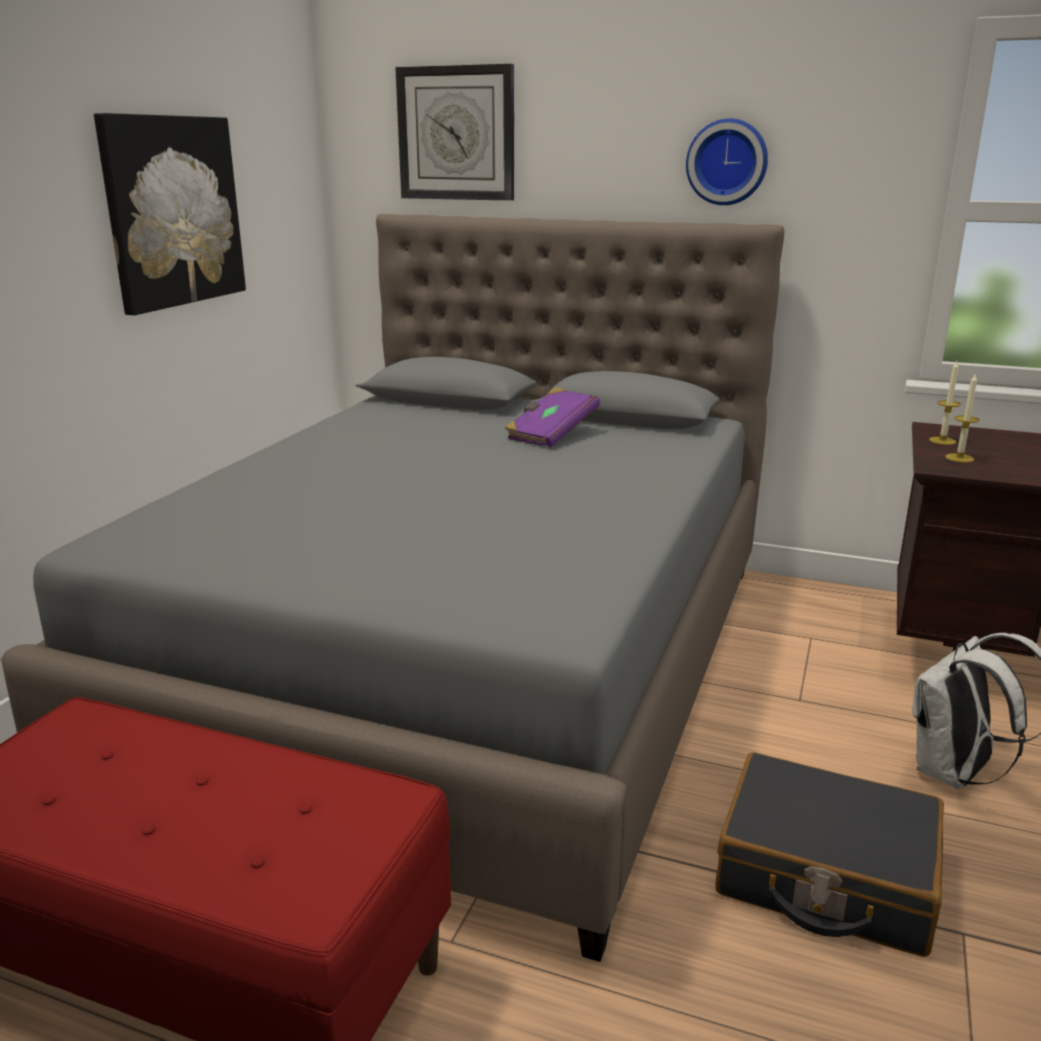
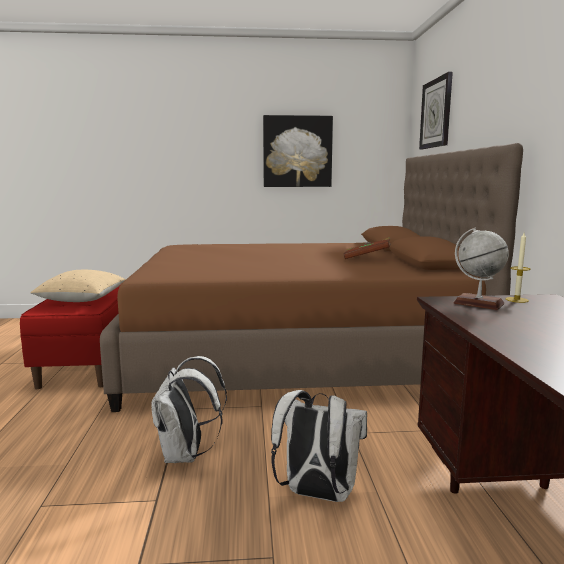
camera: 65 degrees right, 10 degrees down
(244, 813) = (82, 300): none -> beige pillow
(466, 663) = (295, 354): grey bed -> brown bed
(551, 435) = (367, 258): purple book -> brown book
(727, 162) = (513, 105): wall clock -> none
(825, 875) = (186, 455): black suitcase -> white backpack
(959, 458) = (478, 303): candle -> globe

